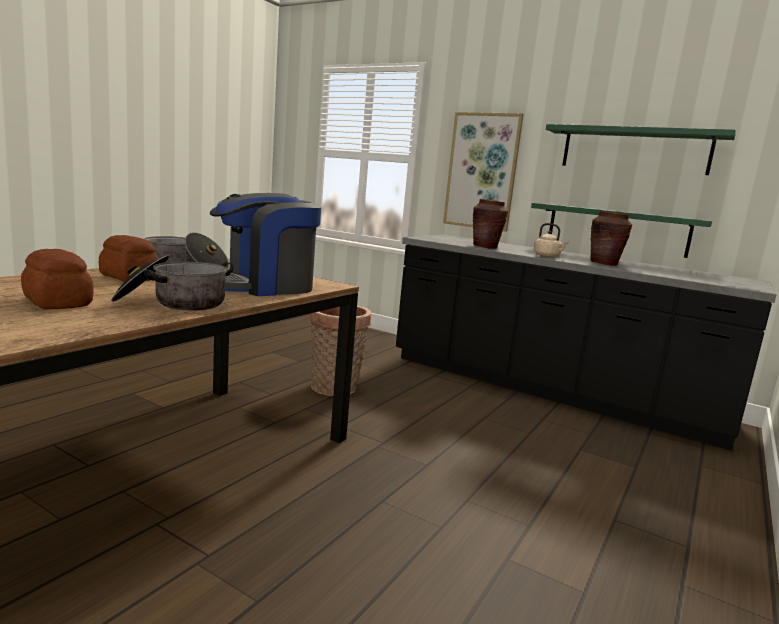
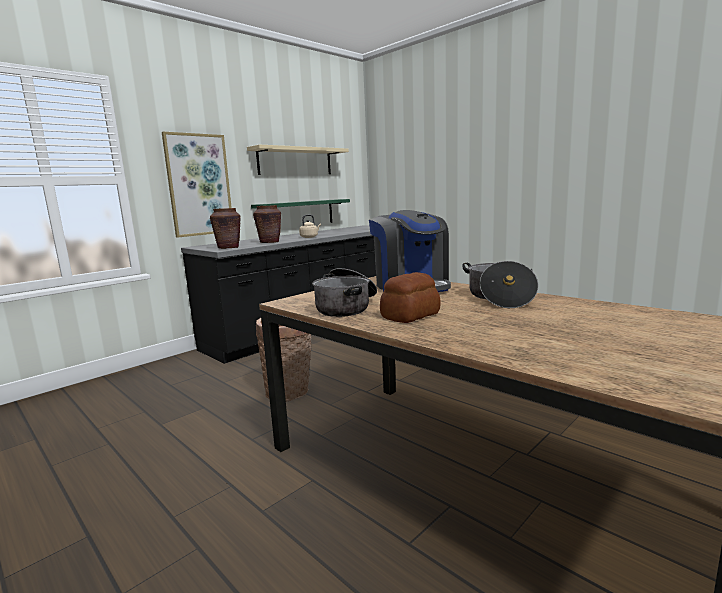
camera: 75 degrees left, 0 degrees up
(58, 302) = (538, 319): bread -> none
(604, 263) = (331, 233): brown vase -> brown vase (228, 248)
(634, 150) = (295, 161): green shelf -> beige shelf

